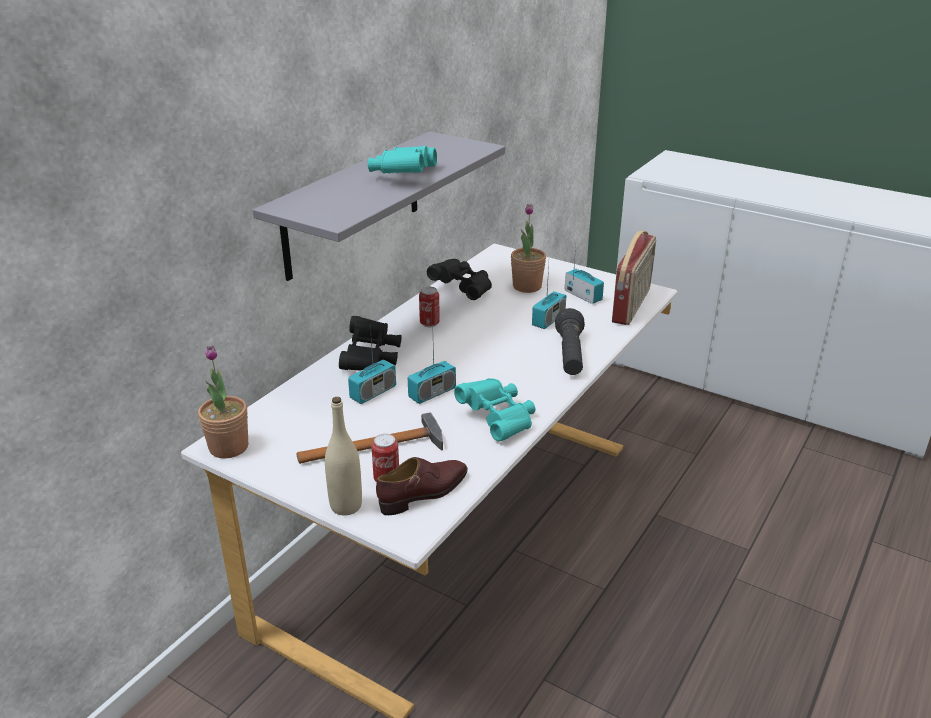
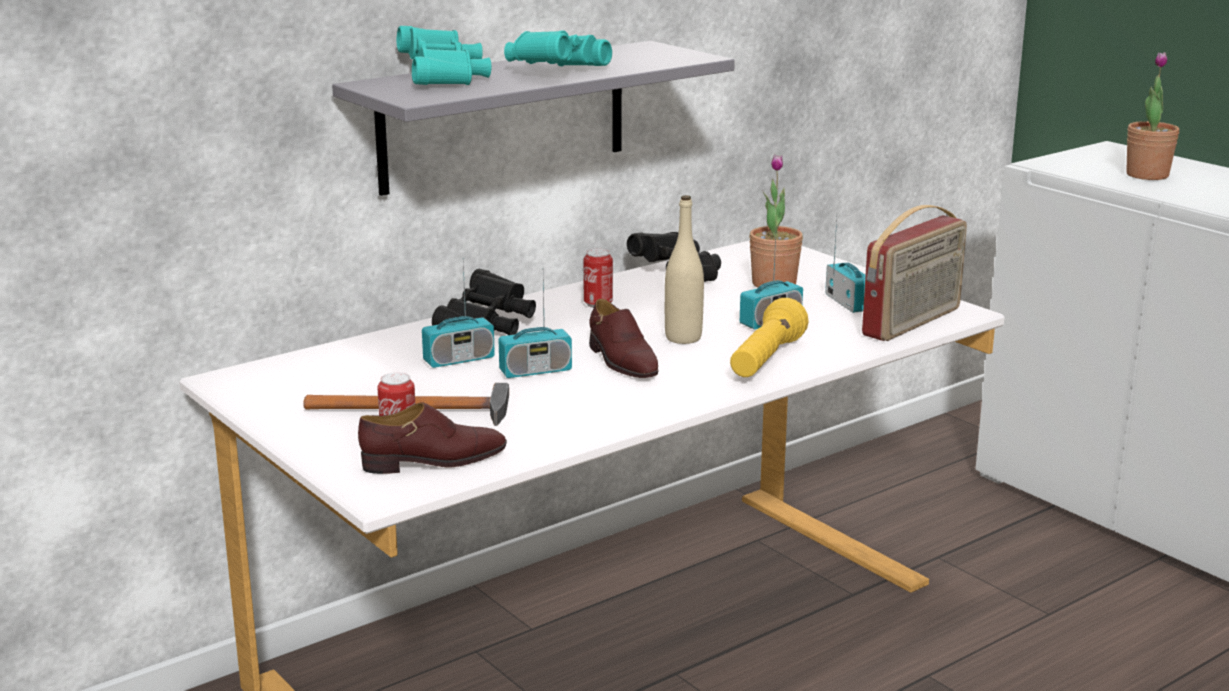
camera: 20 degrees right, 10 degrees down
(228, 447) = (236, 383): potted plant -> potted plant (1147, 175)
(346, 506) = (326, 456): beige bottle -> beige bottle (683, 338)
(481, 373) = (622, 361): none -> brown shoe
(498, 419) = (600, 408): turquoise binoculars -> turquoise binoculars (444, 79)
(570, 355) = (766, 360): black flashlight -> yellow flashlight

